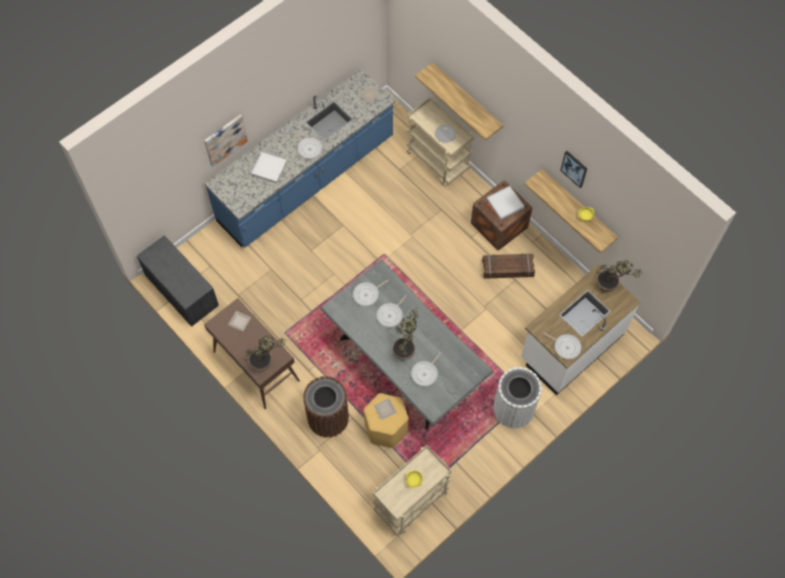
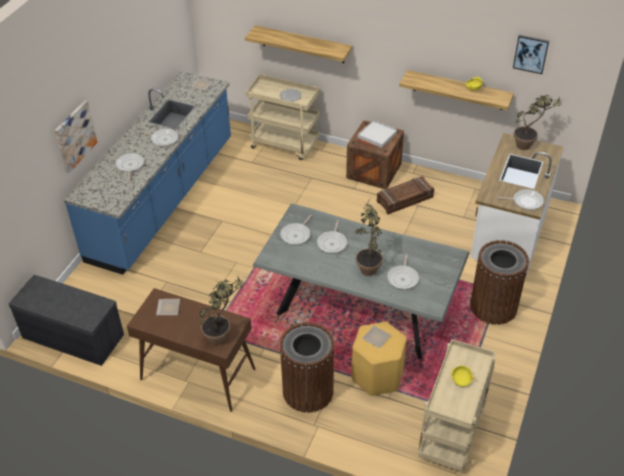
camera: 25 degrees left, 20 degrees down
(269, 168) = (130, 166): white tray -> frying pan
(513, 409) = (493, 306): white trash can -> brown trash can
(574, 168) = (448, 37): picture -> picture (531, 53)

